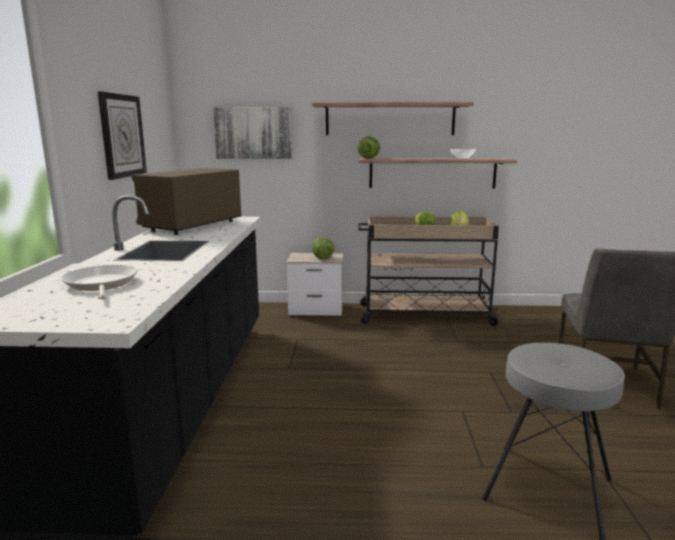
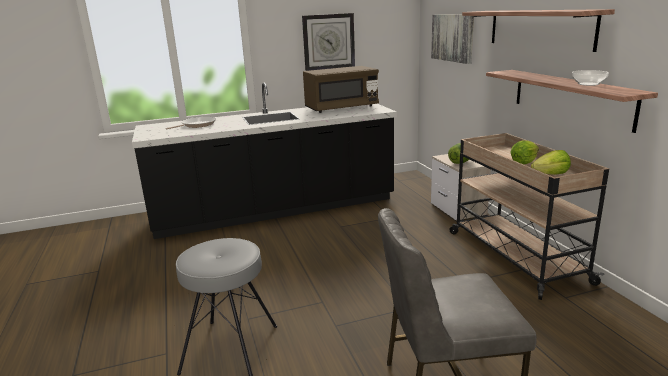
camera: 70 degrees right, 5 degrees up
(192, 225) = (341, 108): brown microwave -> brown microwave turned 150 degrees clockwise
(368, 158) = (505, 71): lettuce -> none

